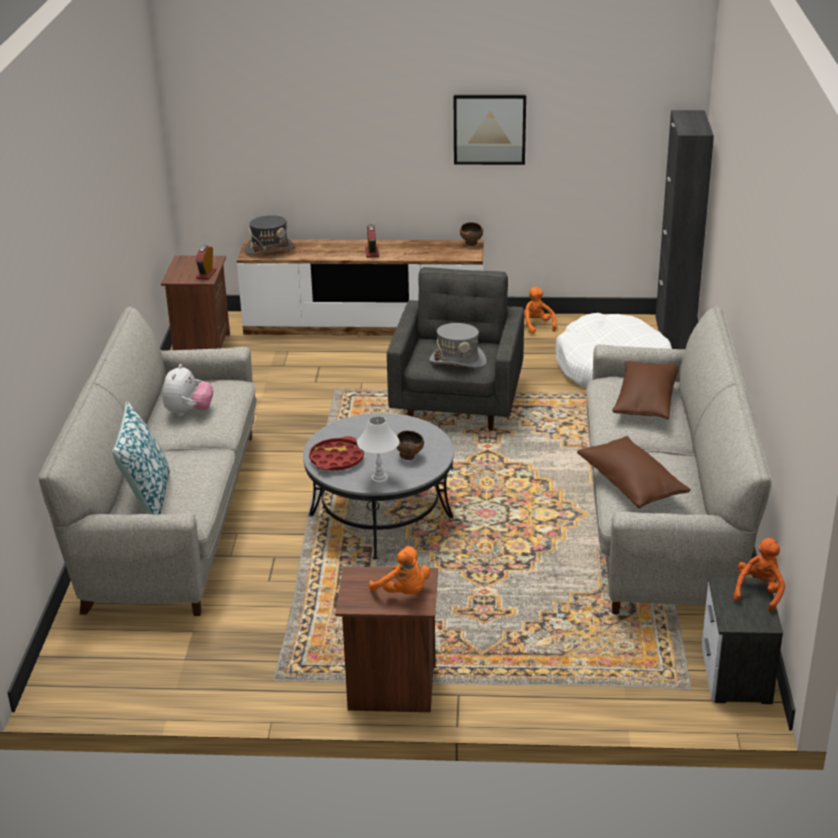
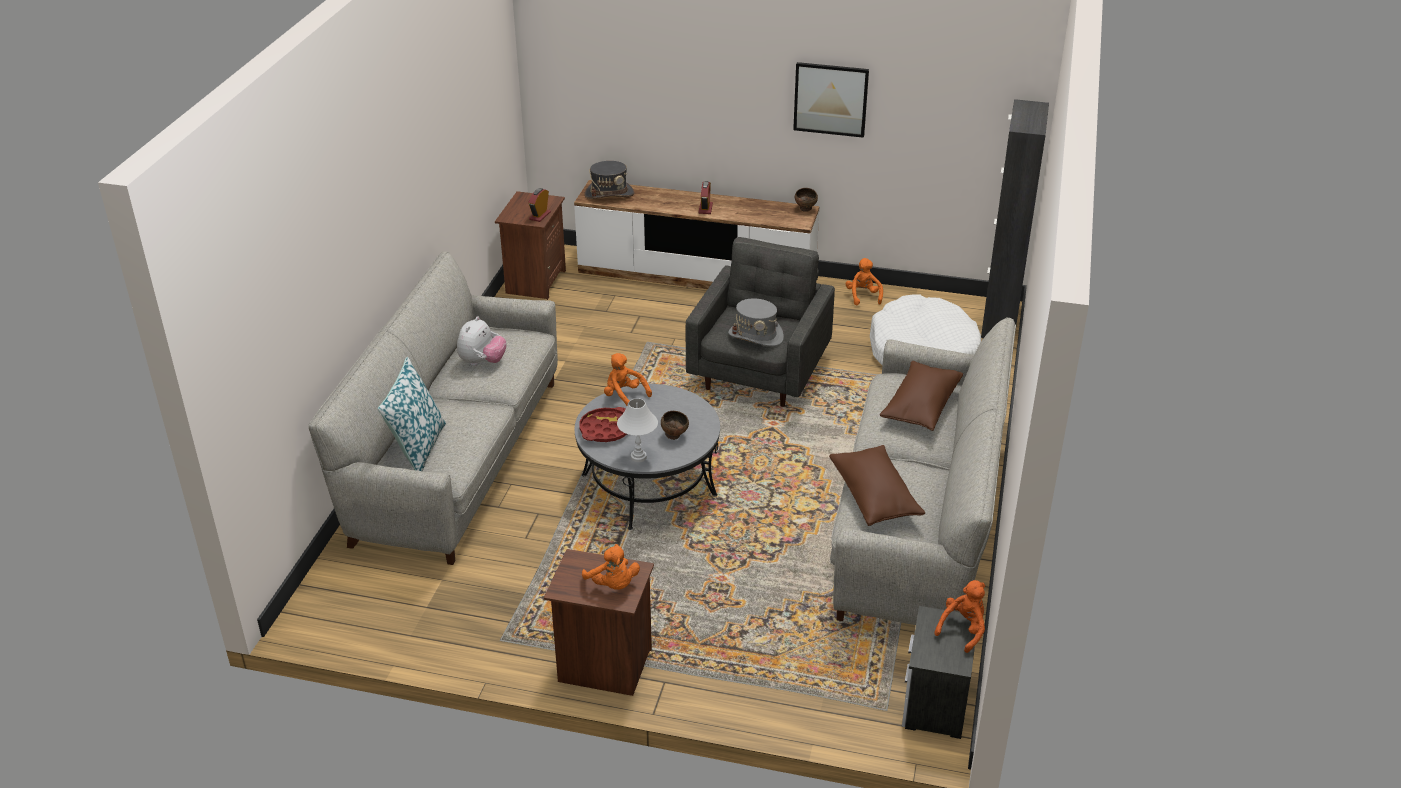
camera: 10 degrees right, 5 degrees up
(345, 428) = (624, 396): none -> orange plush toy

